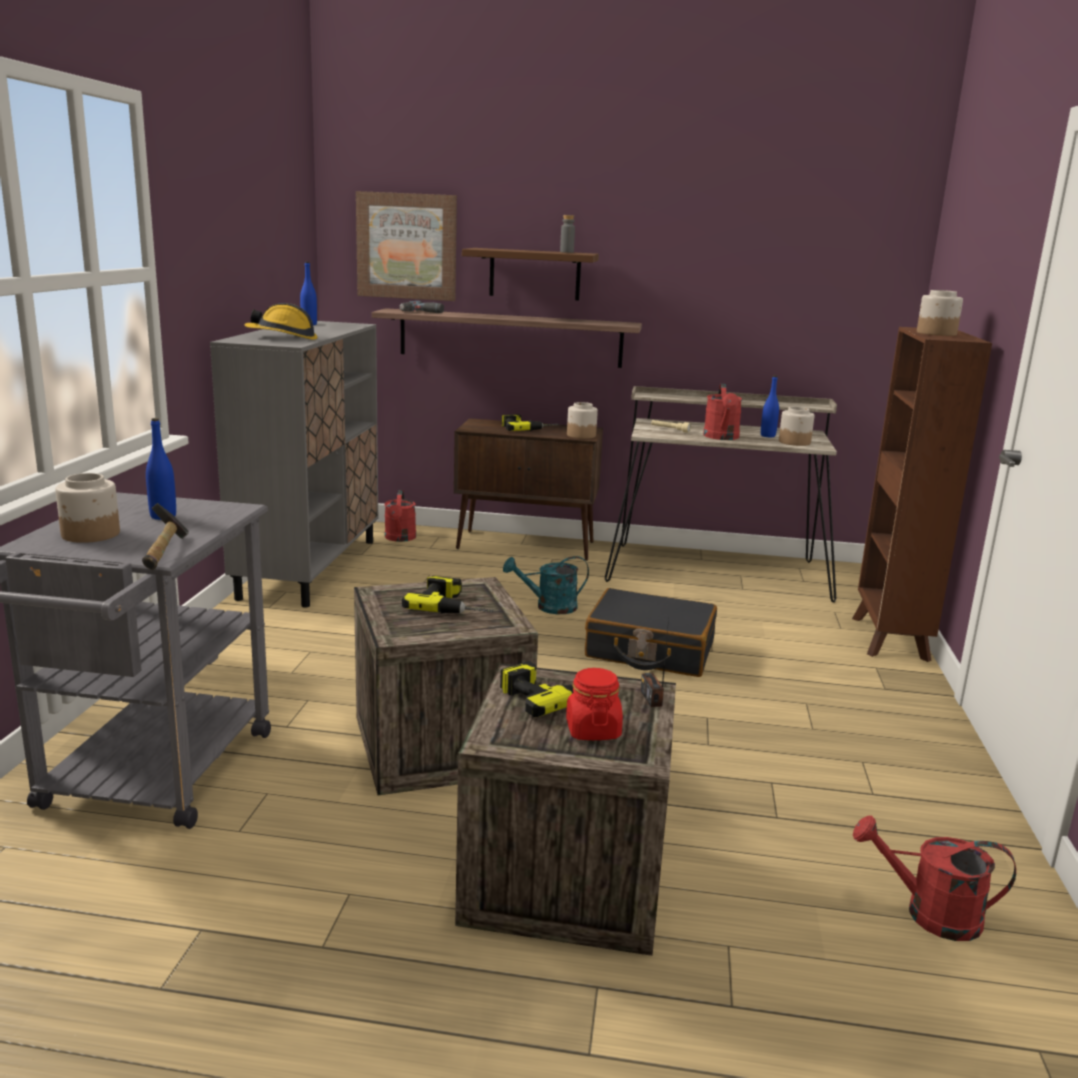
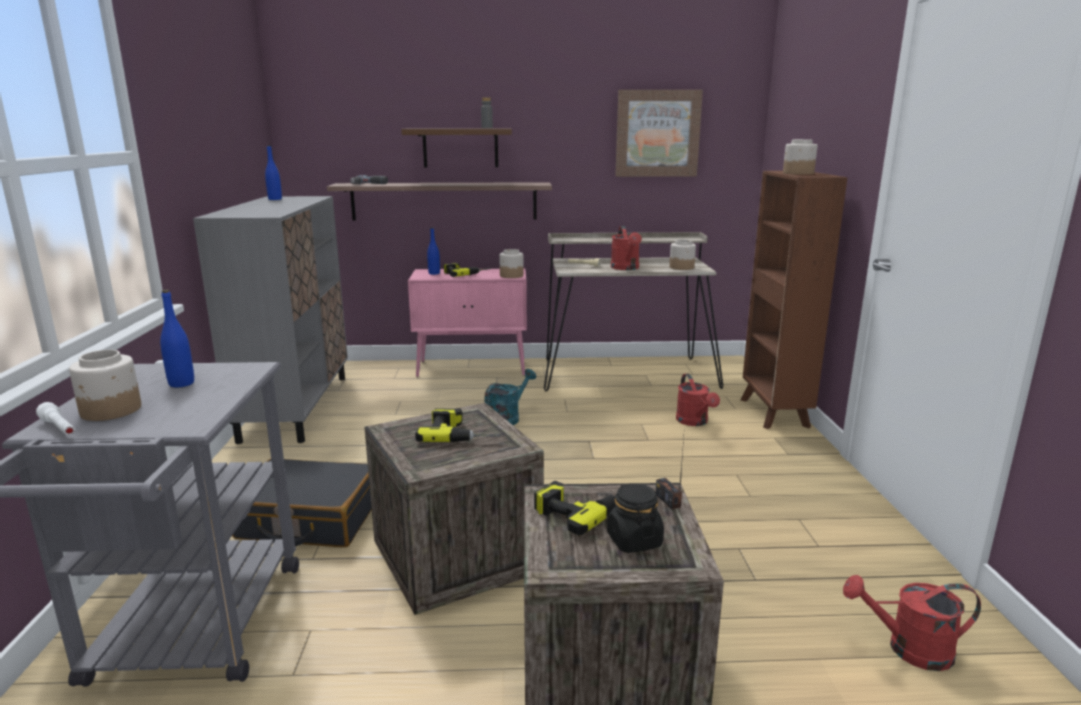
camera: 10 degrees left, 0 degrees up
(40, 545) = (59, 429): none -> white flashlight
(164, 555) = (195, 424): hammer -> none
(283, 337) = (258, 210): hard hat -> none
(400, 538) = (367, 373): red watering can -> red watering can (694, 422)
(407, 246) = (350, 130): picture -> picture (657, 133)
(527, 545) = (473, 368): brown cabinet -> pink cabinet
(549, 607) = (507, 418): turquoise watering can -> turquoise watering can turned 150 degrees clockwise
(592, 730) = (634, 540): red jar -> black jar
(649, 650) = (600, 445): black suitcase -> black suitcase (308, 519)
(767, 436) = (659, 264): blue bottle -> blue bottle (434, 273)

